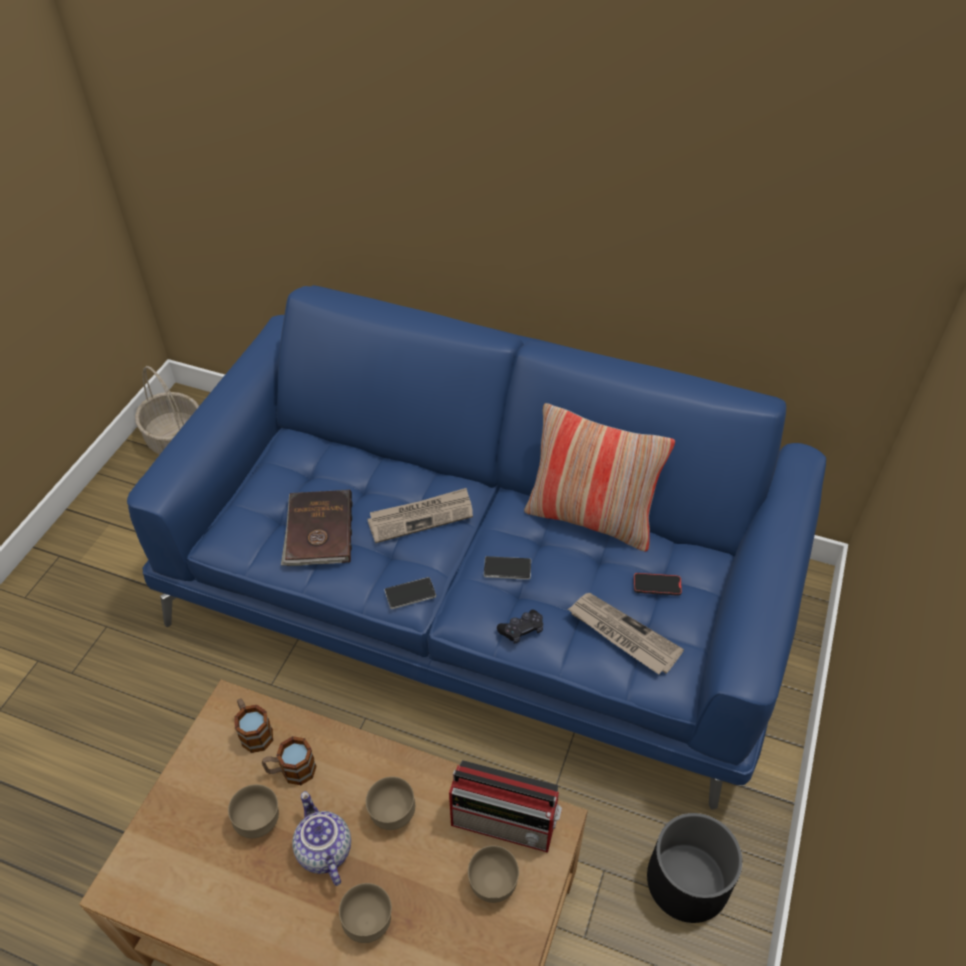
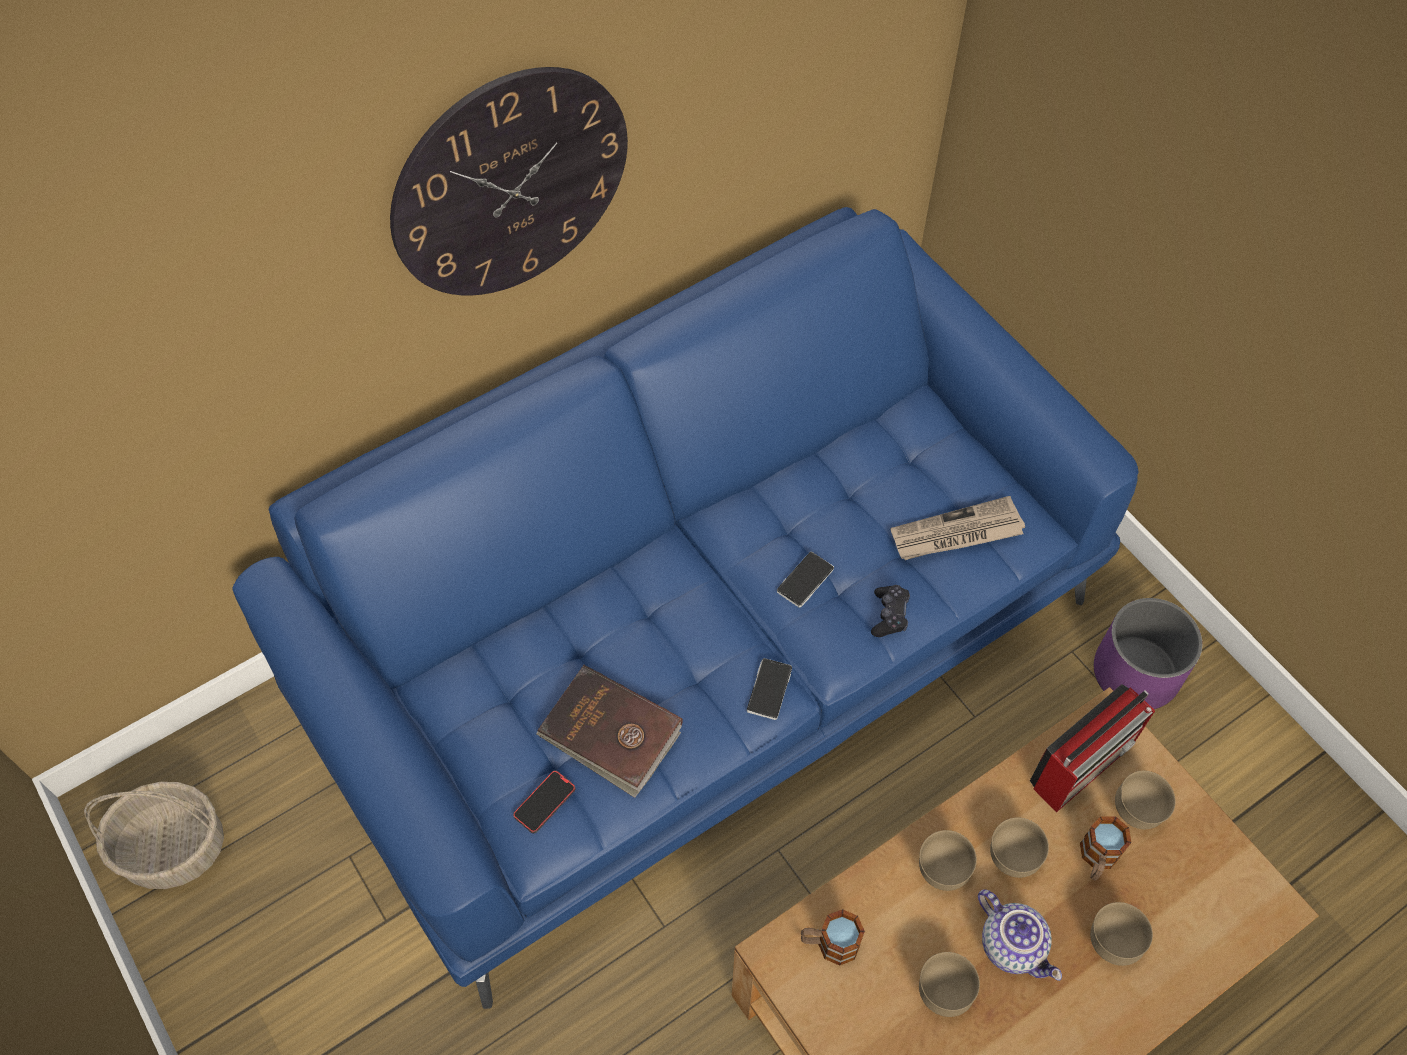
camera: 55 degrees left, 10 degrees up
(291, 771) = (903, 929): mug -> mug (1097, 858)
(323, 850) = (1013, 945): teapot -> teapot turned 135 degrees counterclockwise
(351, 772) = (942, 871): none -> brown bowl
(421, 517) = (671, 618): newspaper -> none
(515, 176) = (510, 184): none -> wall clock
(590, 518) = (795, 466): pillow -> none
(657, 585) = (921, 467): phone -> phone (544, 803)
(687, 881) = (1135, 672): black planter -> purple planter

